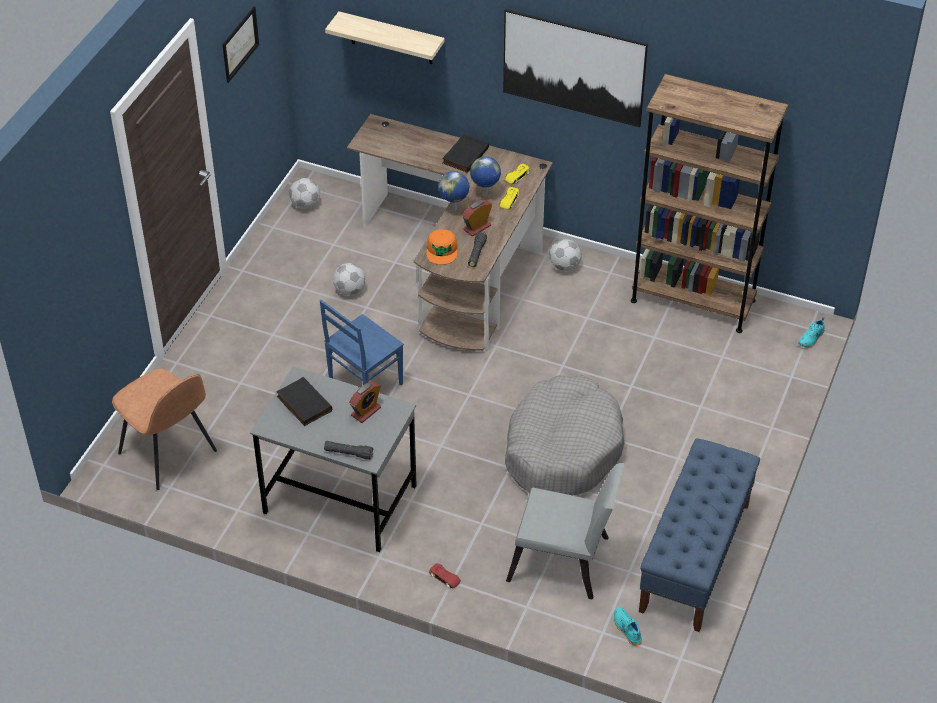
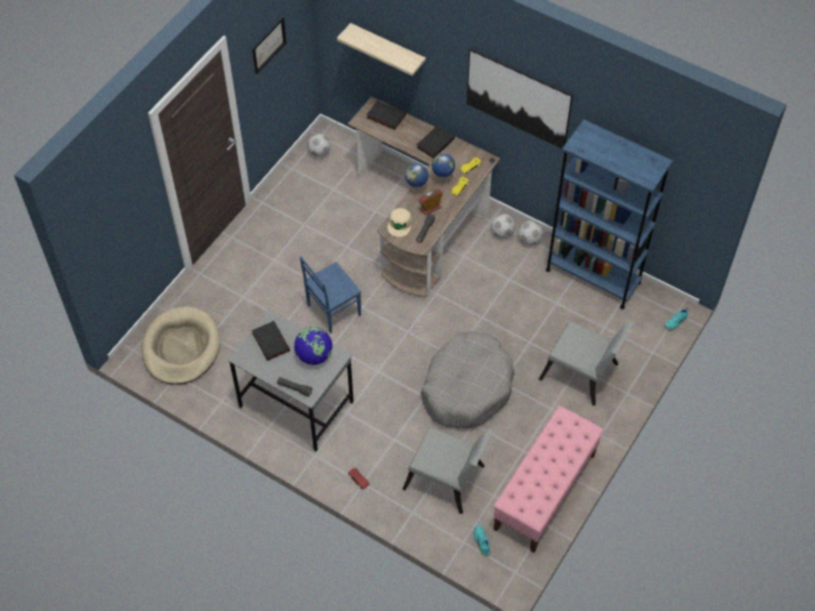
camera: 10 degrees right, 10 degrees up
(169, 454) = (181, 348): brown chair -> beige dog bed
(349, 290) = (337, 230): football -> football (529, 239)
(366, 411) = (314, 355): alarm clock -> globe
(394, 134) = (385, 117): none -> black book
(442, 250) = (400, 224): orange cap -> beige cap
(693, 300) = (593, 276): brown bookcase -> blue bookcase
(695, 558) = (544, 492): blue bench -> pink bench
(709, 414) = (582, 375): none -> grey chair

